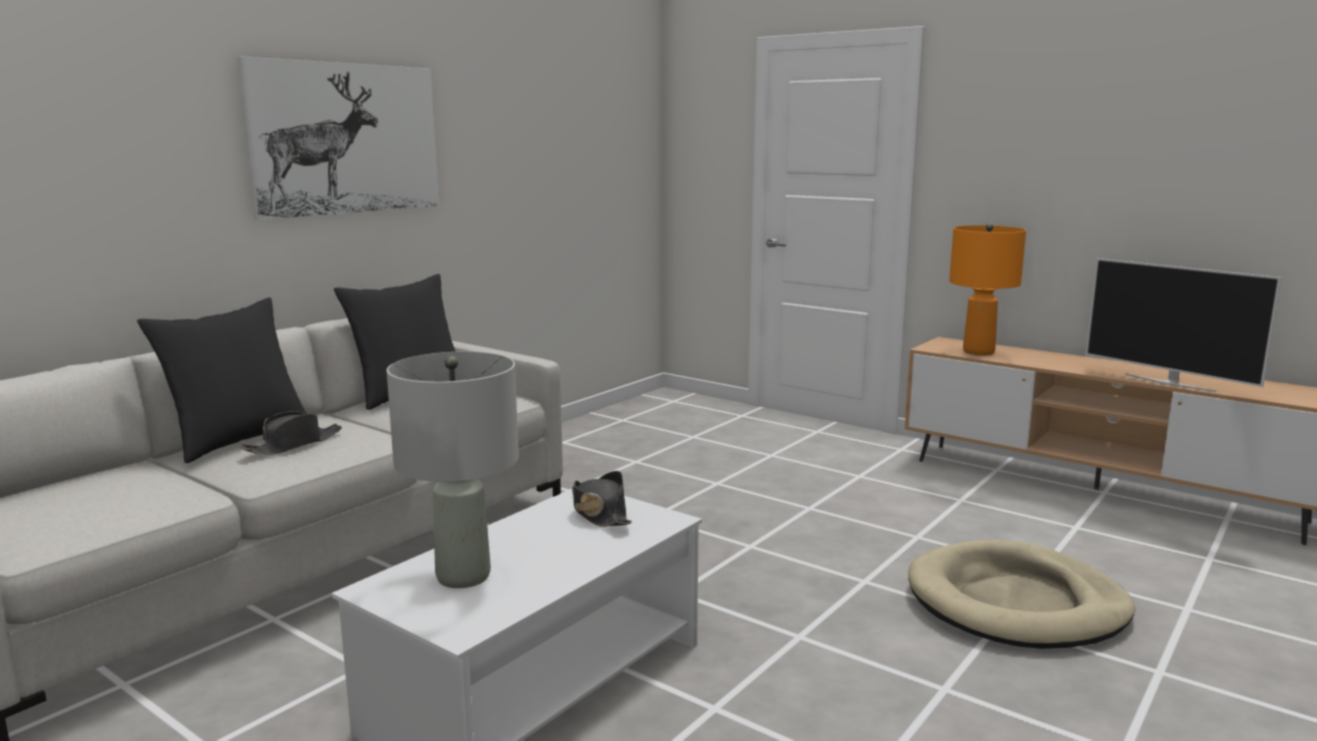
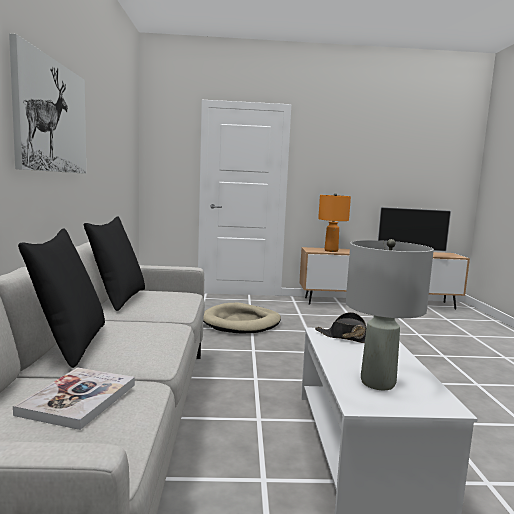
camera: 40 degrees left, 5 degrees down
(124, 491) = (78, 399): none -> book
(294, 444) = (126, 338): black hat -> none
(1016, 603) = (435, 347): beige dog bed -> beige dog bed (241, 322)

